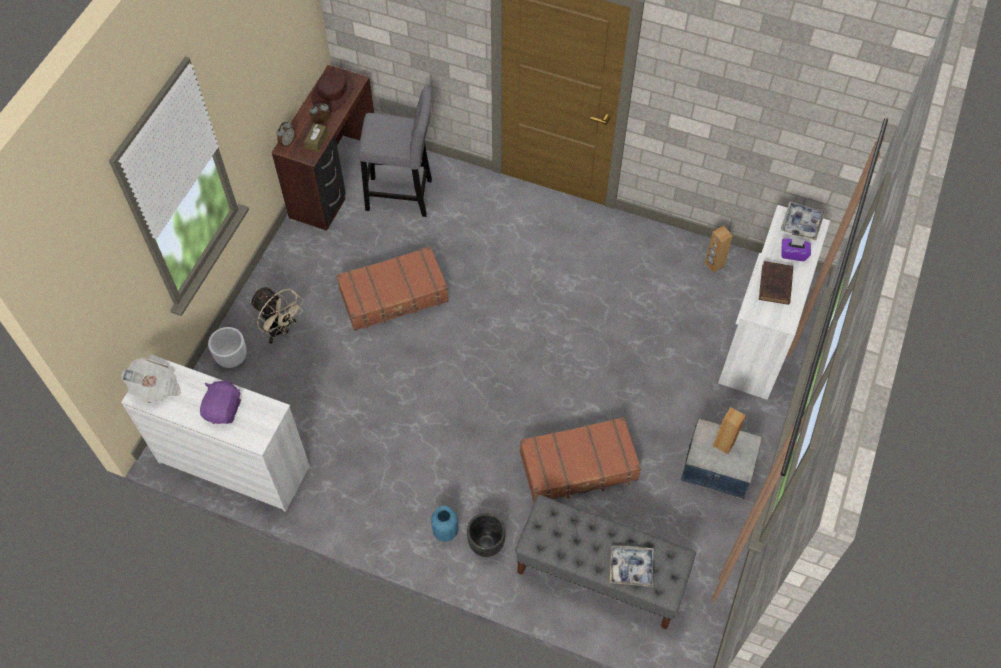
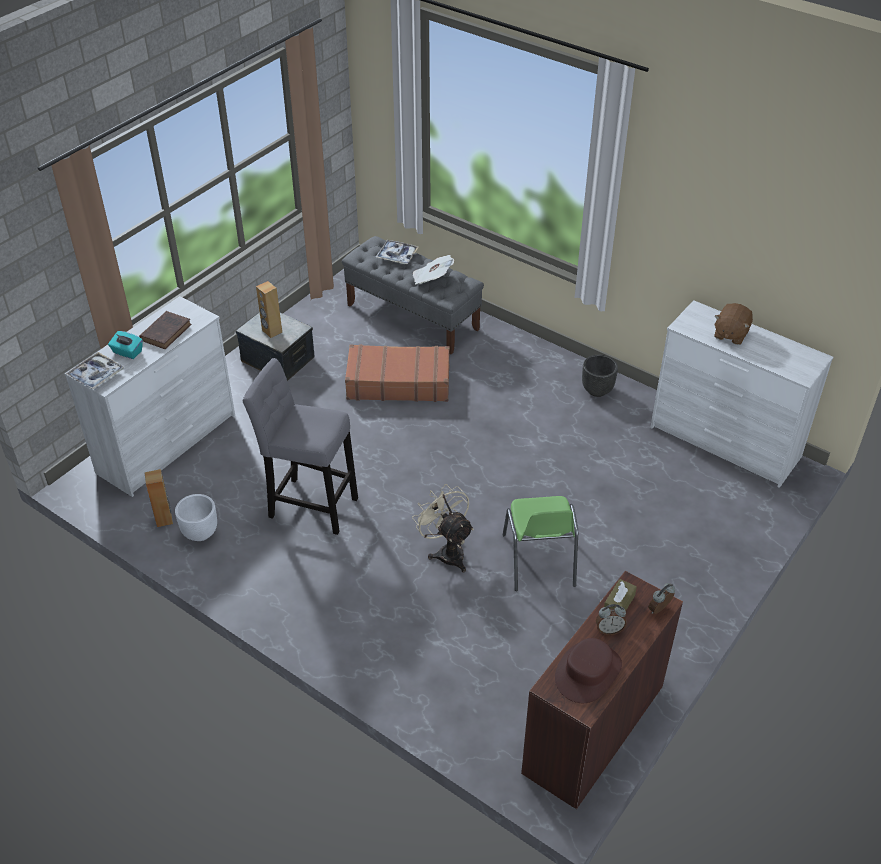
camera: 165 degrees left, 15 degrees down
(156, 387) = (799, 361): newspaper -> newspaper (432, 279)
(224, 409) = (730, 334): purple plush toy -> brown plush toy
(233, 358) = (731, 534): white planter -> white planter (199, 533)
(281, 330) = (676, 551): beige fan -> beige fan (447, 551)
(394, 296) = (539, 561): brown suitcase -> green chair
(403, 196) = (502, 684): grey stool -> grey stool (309, 505)
(445, 531) = (532, 363): blue vase -> none
(486, 544) = (499, 349): black planter -> black planter (597, 390)
(793, 254) = (127, 352): purple tissue box -> turquoise tissue box

